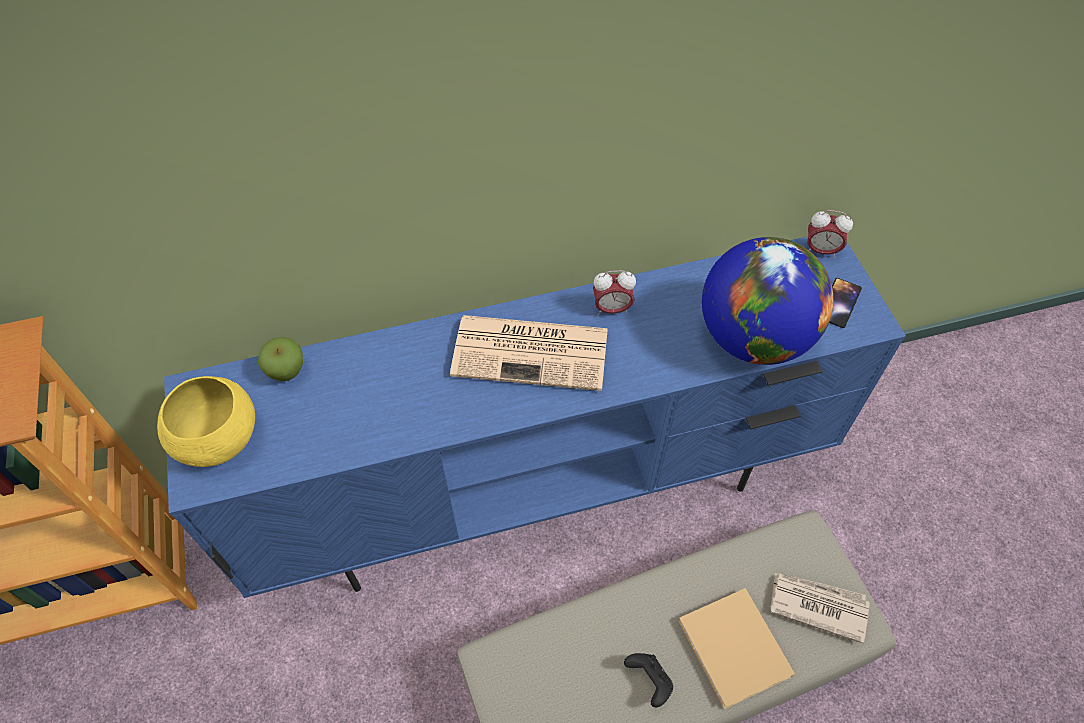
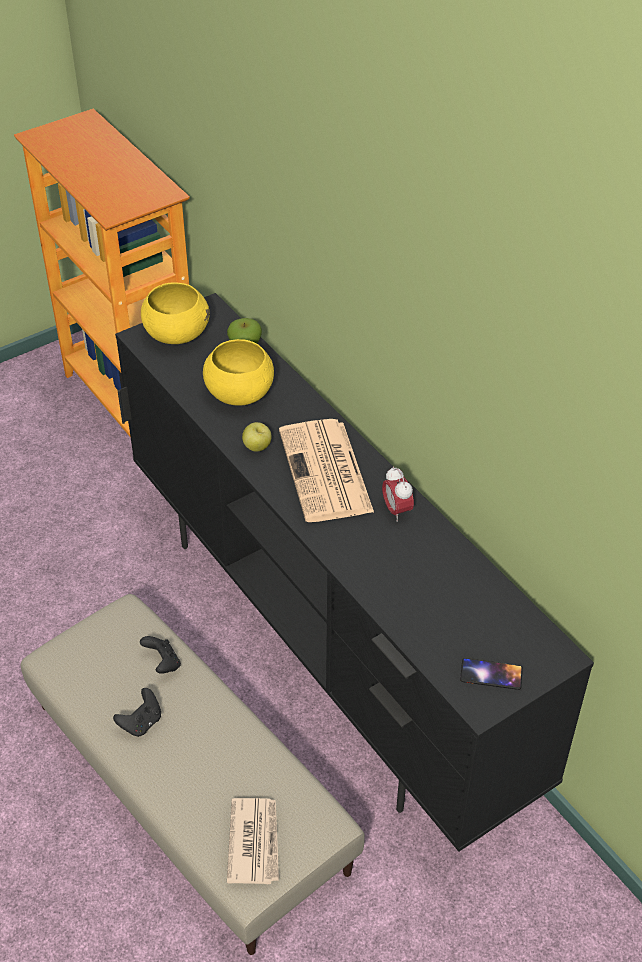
camera: 70 degrees right, 10 degrees down
(367, 400) = (239, 394): none -> yellow bowl
(464, 406) = (257, 447): none -> apple
(544, 491) = (325, 647): blue tv stand -> black tv stand
(577, 637) = (163, 663): none -> black game controller
(735, 651) = (187, 782): beige book -> none
(753, 338) = (414, 614): globe -> none
(820, 250) = (553, 650): alarm clock -> none

